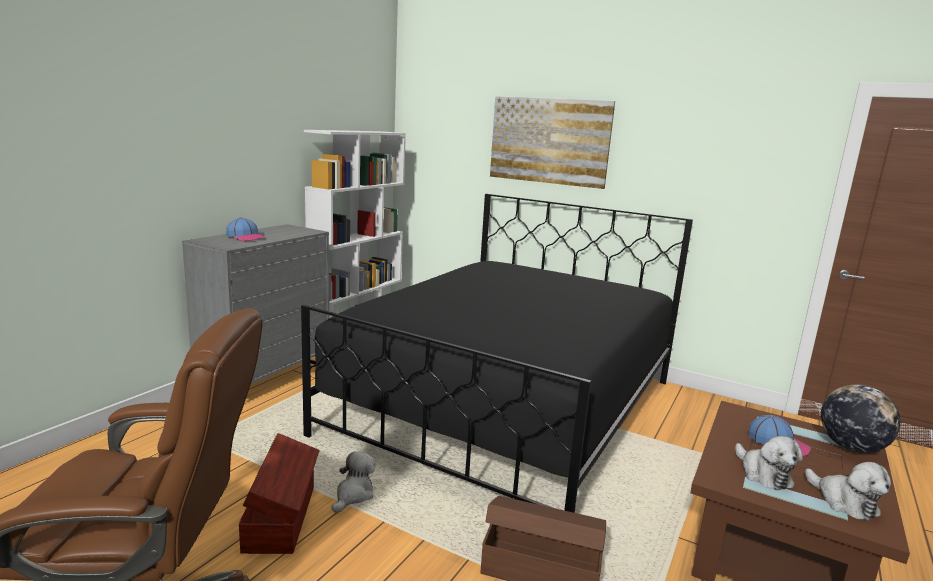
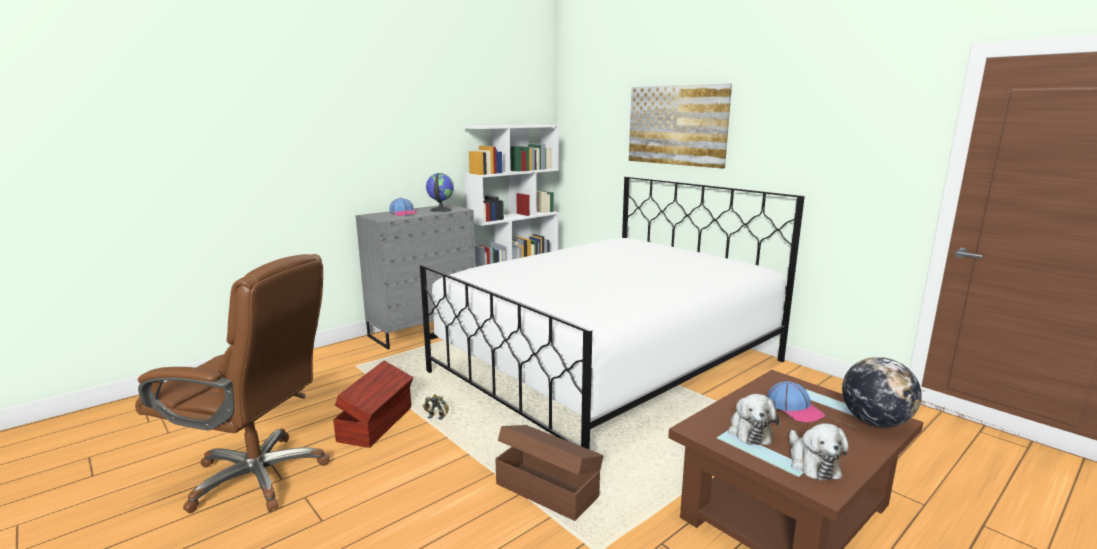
camera: 20 degrees right, 0 degrees up
(288, 232) = (440, 210): none -> globe
(353, 495) = (436, 416): plush toy -> toy robot
(509, 405) = (609, 366): black bed -> white bed

